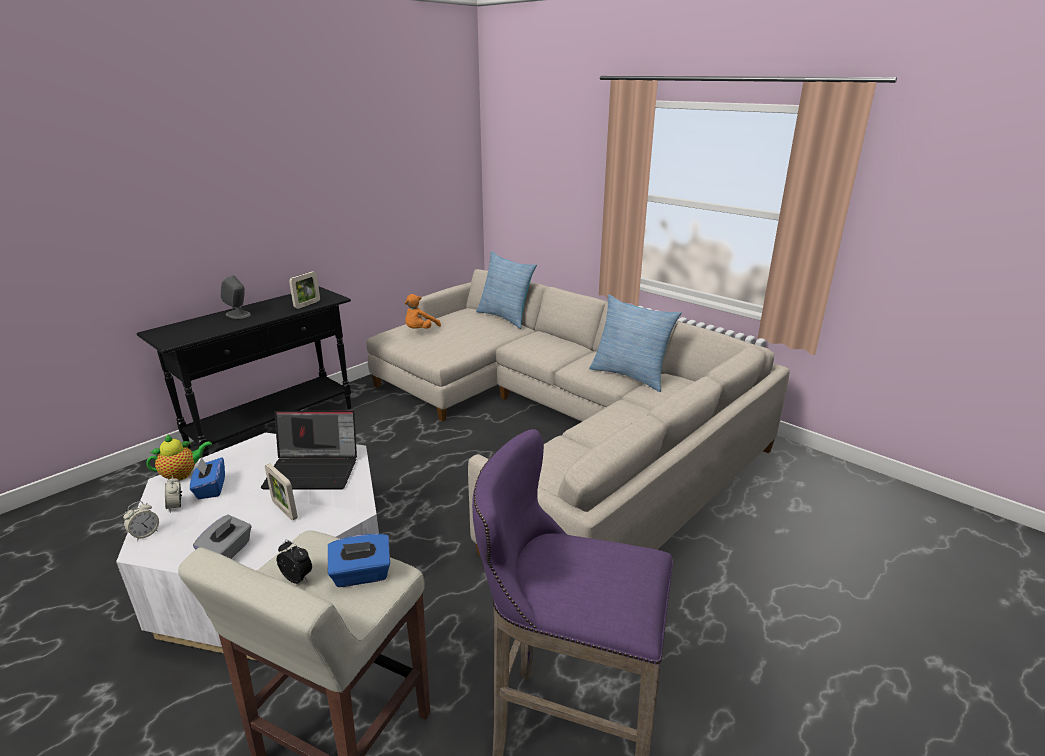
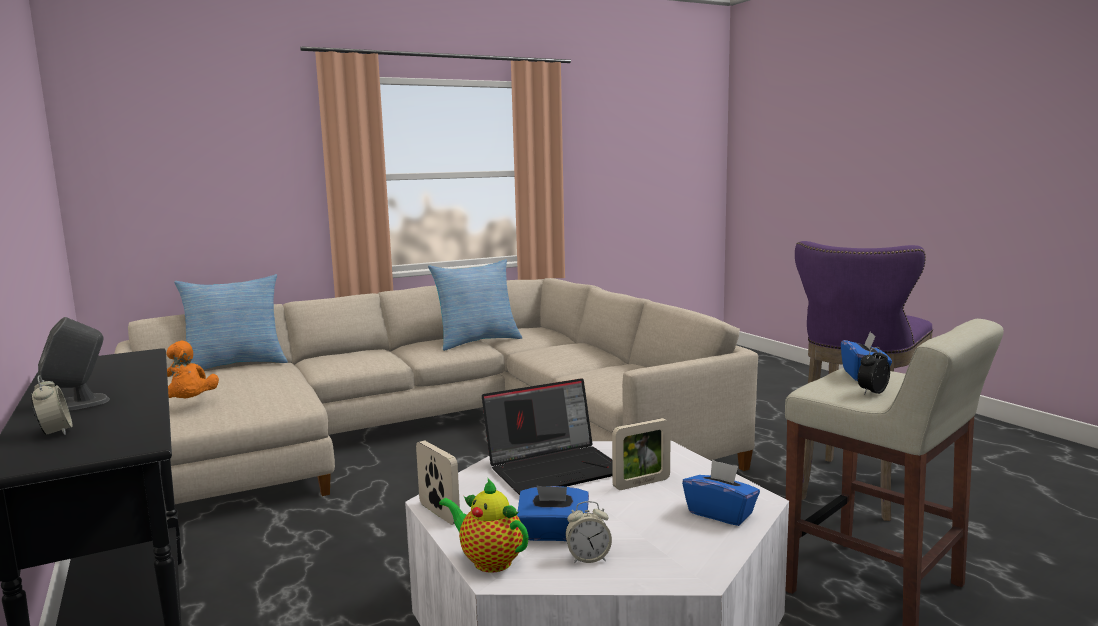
camera: 70 degrees left, 15 degrees down
(145, 534) = (656, 577): alarm clock -> alarm clock (55, 432)
(182, 474) = (488, 561): teapot -> teapot turned 45 degrees counterclockwise
(227, 552) = (720, 513): grey tissue box -> blue tissue box
(307, 304) = (137, 366): picture frame -> picture frame (439, 513)
(314, 470) = (555, 468): laptop -> laptop turned 45 degrees clockwise

